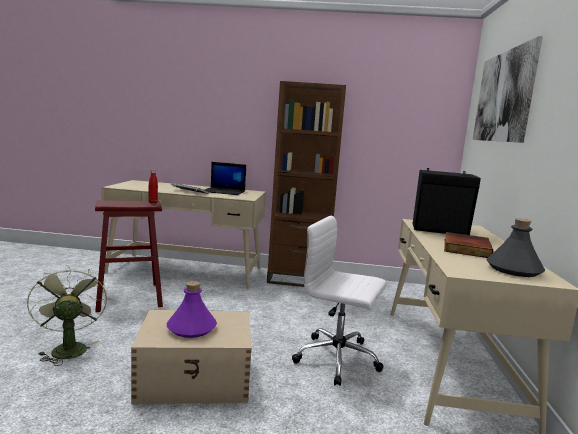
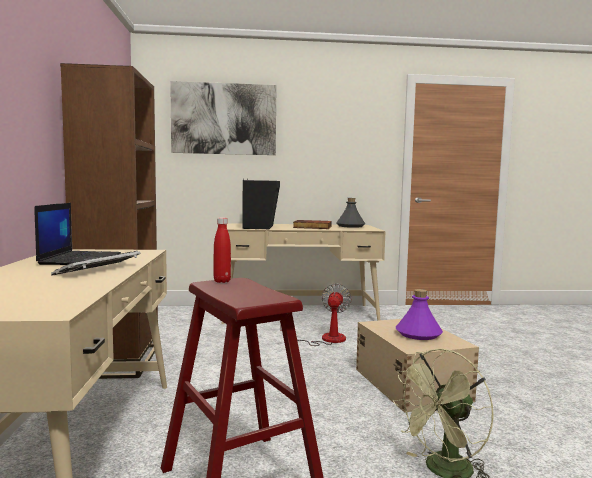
camera: 100 degrees left, 5 degrees down
(338, 359) = (325, 340): white office chair -> fan

